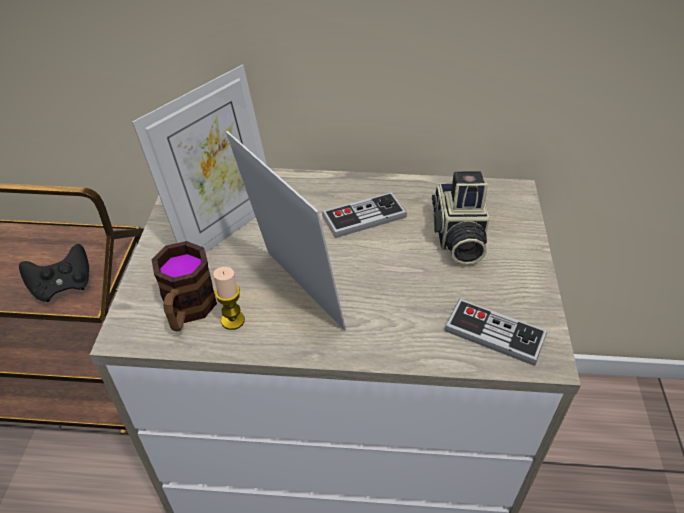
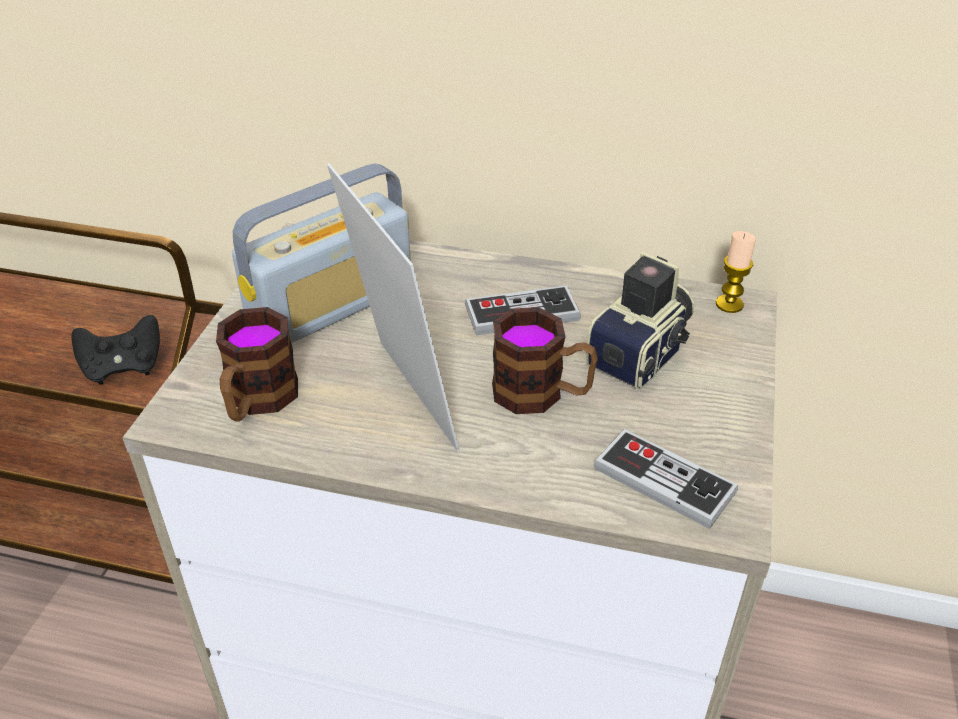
camera: 10 degrees right, 5 degrees down
(224, 227) = (332, 306): picture frame -> radio
(232, 320) = (313, 419): candle -> candle (729, 304)
(393, 278) = (541, 394): none -> mug
(456, 238) = (643, 354): camera -> camera turned 150 degrees counterclockwise

